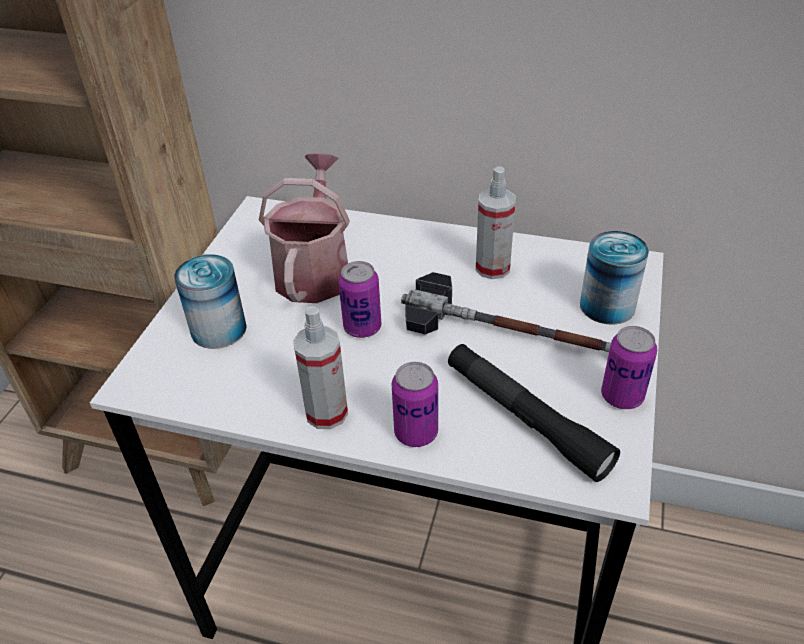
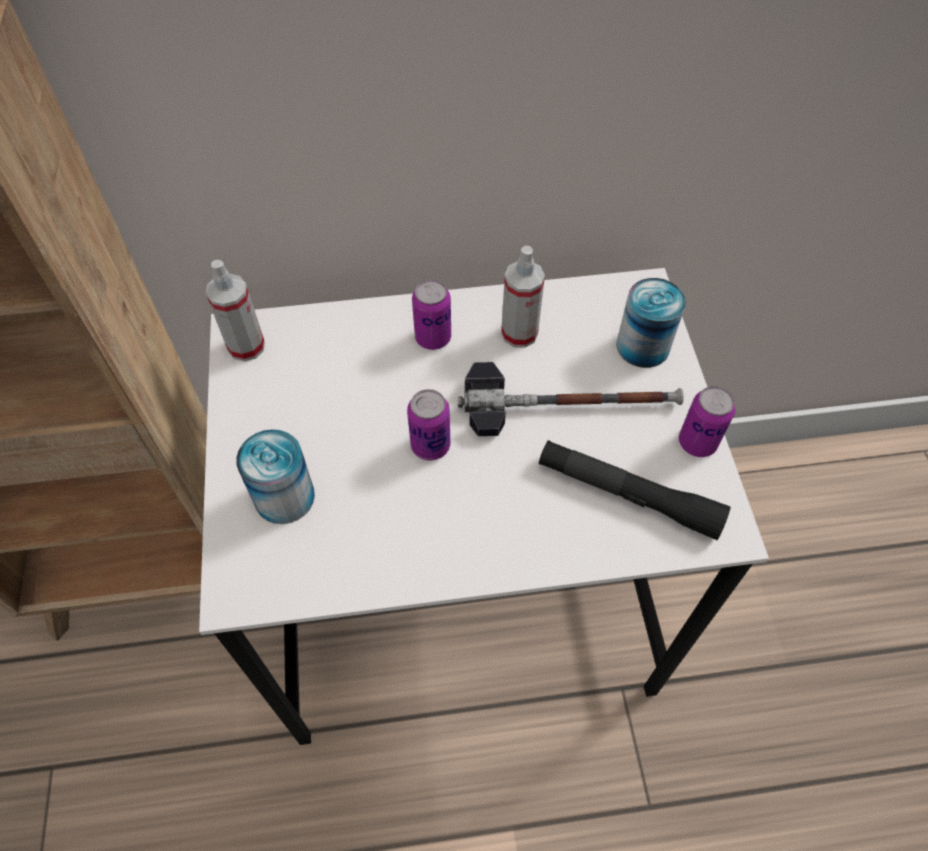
camera: 25 degrees left, 15 degrees up
(314, 269) = (343, 390): watering can -> none
(326, 413) = (448, 555): spray bottle -> spray bottle (246, 346)
(416, 433) = (541, 545): can -> can (433, 338)

